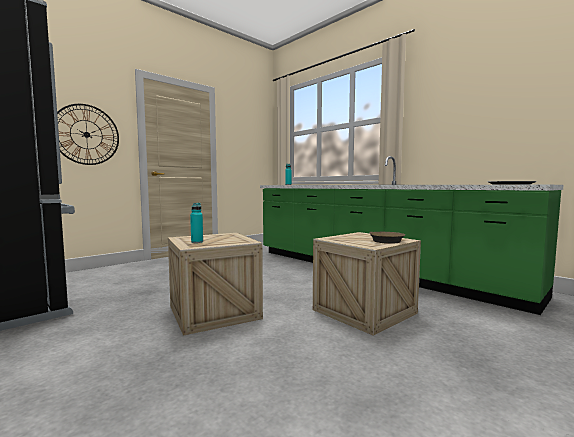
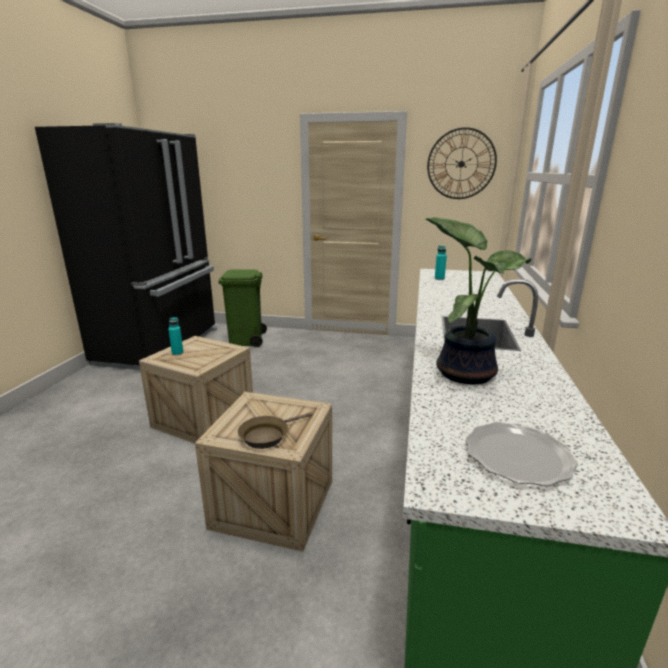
camera: 55 degrees right, 15 degrees up
(86, 134) = (253, 198): wall clock -> wall clock (461, 164)
(106, 276) = (246, 340): none -> green trash can
(429, 184) = (465, 371): none -> potted plant

